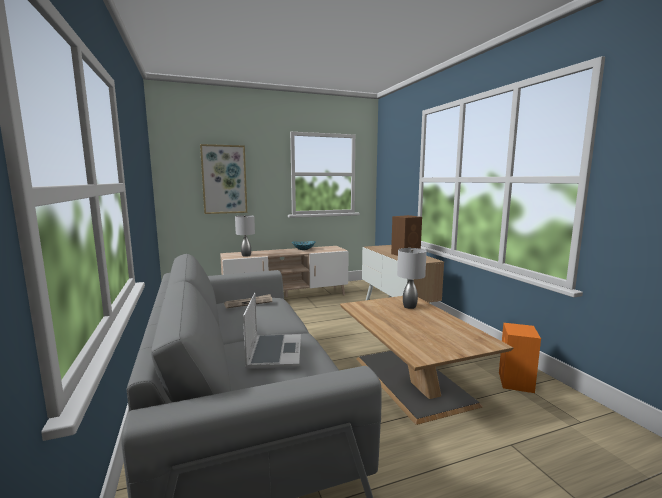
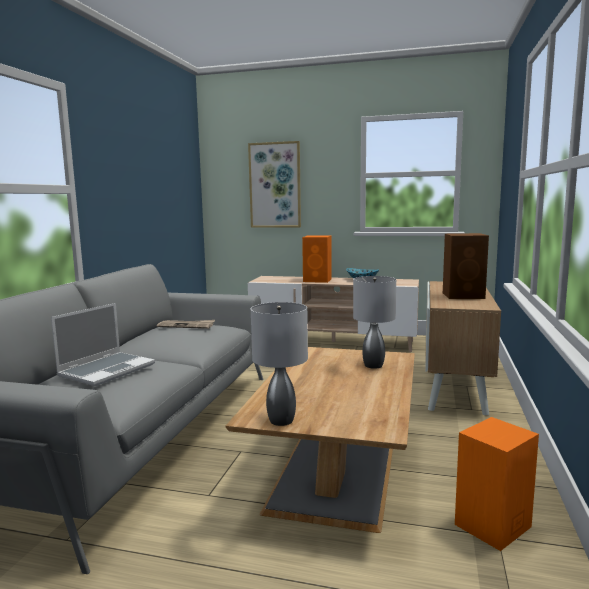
camera: 35 degrees right, 0 degrees up
(246, 255) = (280, 280): grey table lamp -> grey table lamp (281, 420)
(274, 252) = (318, 280): none -> orange speaker

